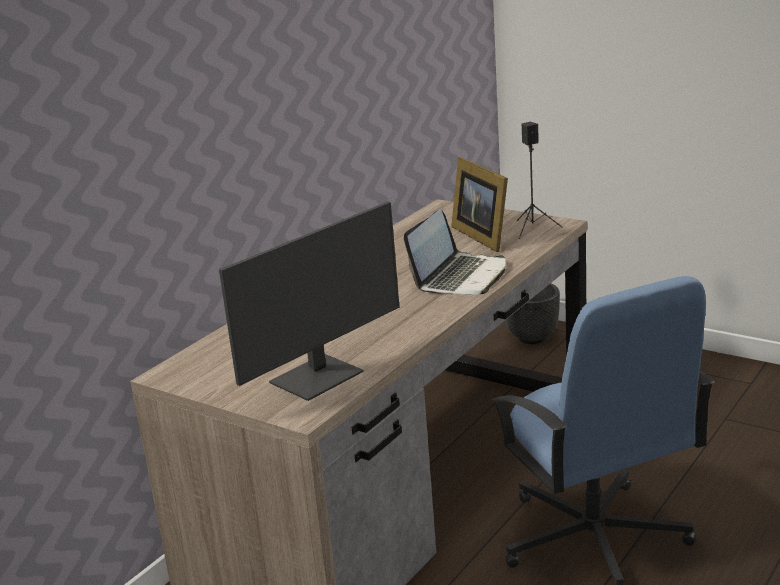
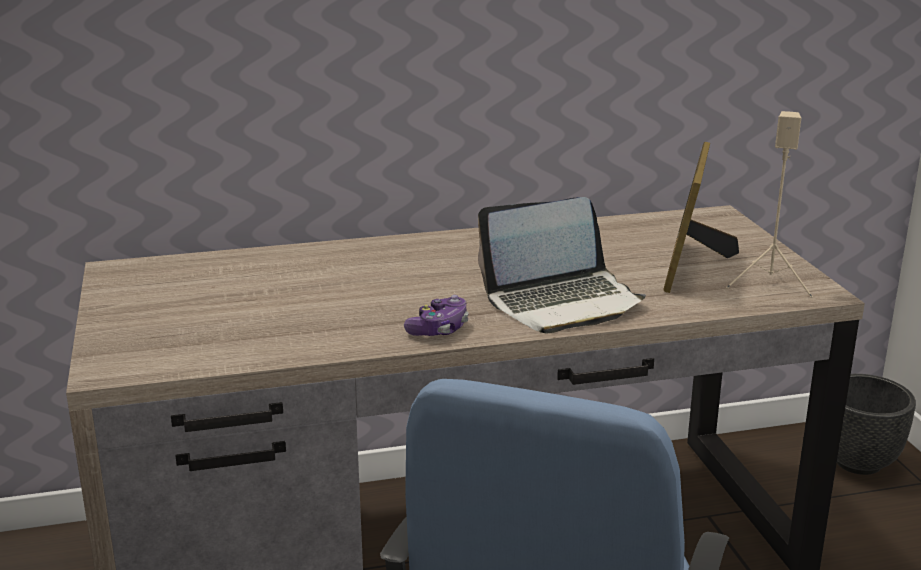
camera: 40 degrees right, 0 degrees up
(318, 378) = (202, 339): monitor -> none
(430, 315) = (439, 329): none -> game controller
(533, 228) = (771, 283): black speaker -> beige speaker

